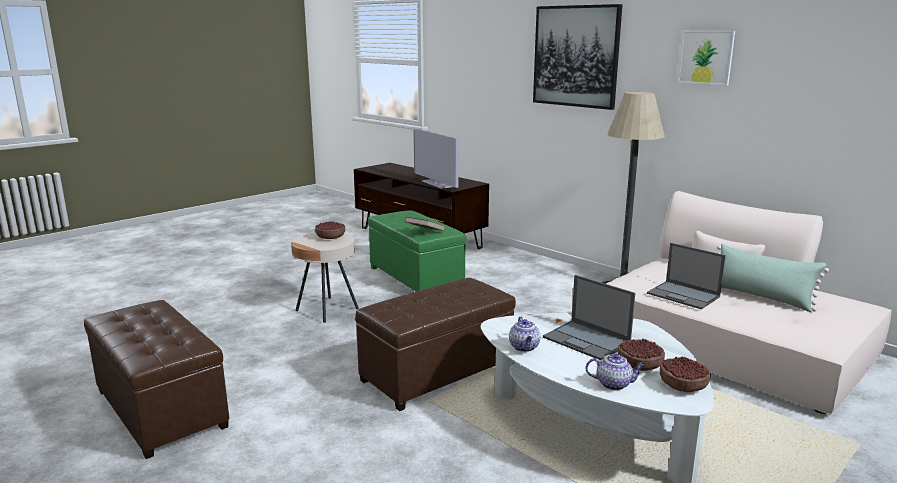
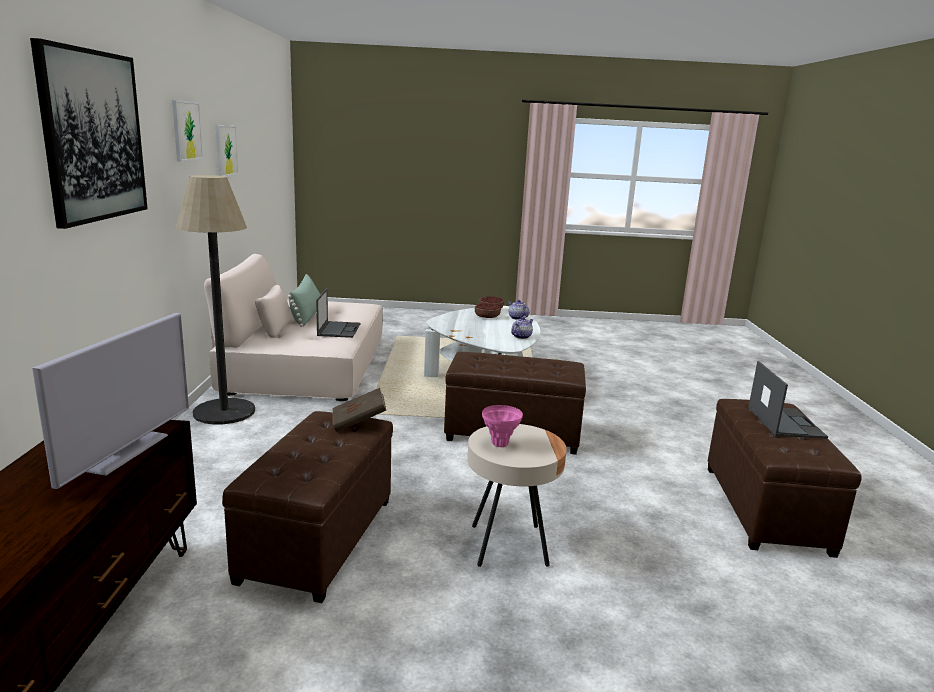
camera: 135 degrees left, 0 degrees up
(330, 237) = (500, 444): bowl -> pink vase
(415, 278) = (319, 539): green ottoman -> brown ottoman
(587, 340) = (482, 327): laptop -> laptop (784, 422)
(805, 83) = (225, 150): none -> picture

